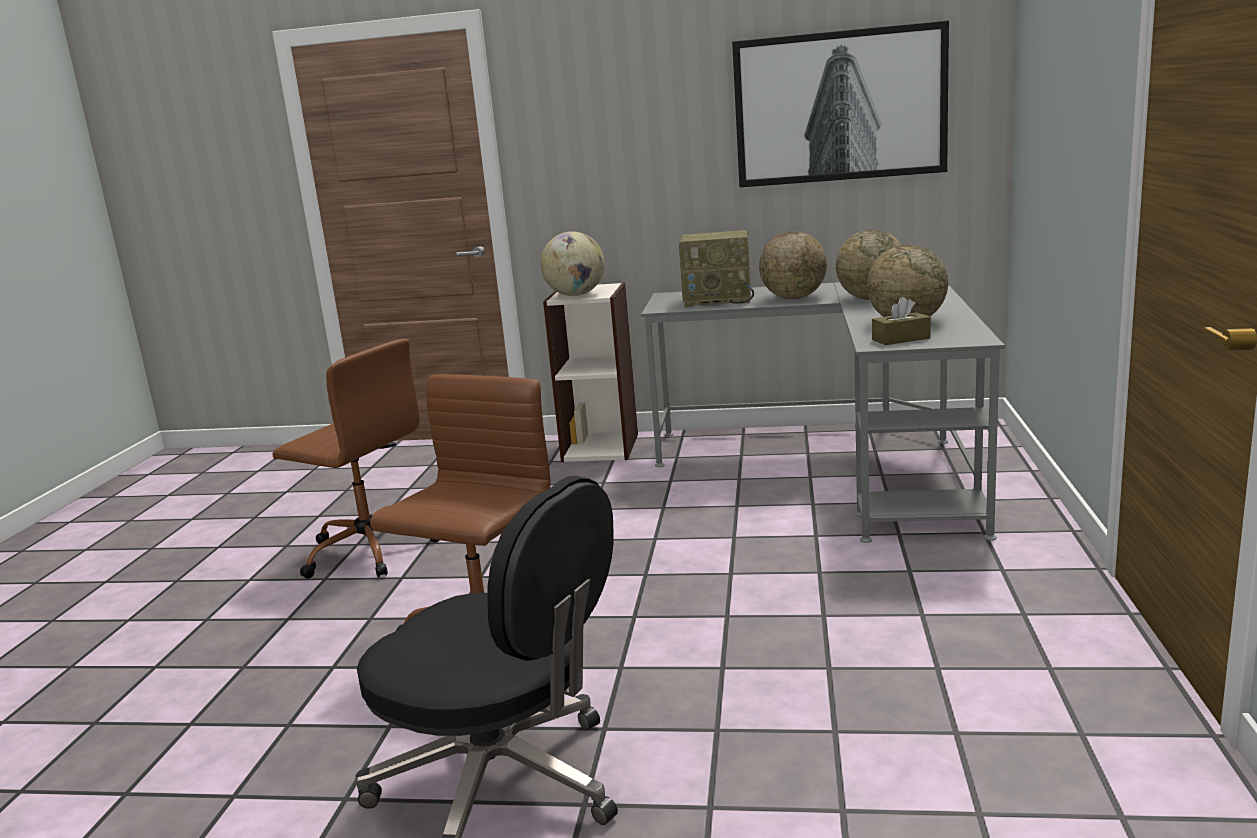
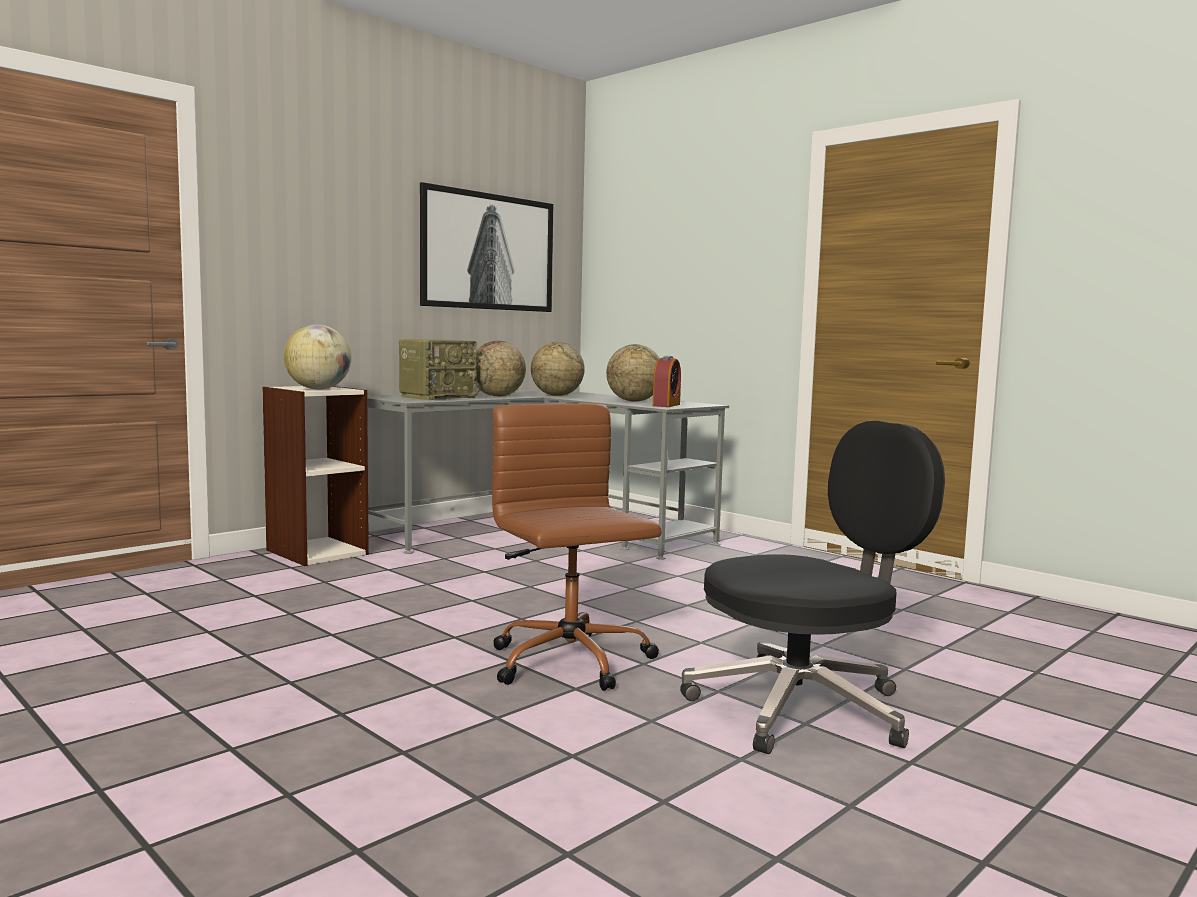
camera: 55 degrees left, 10 degrees down
(368, 550) = (276, 654): brown office chair -> none
(901, 339) = (666, 405): brown tissue box -> alarm clock

